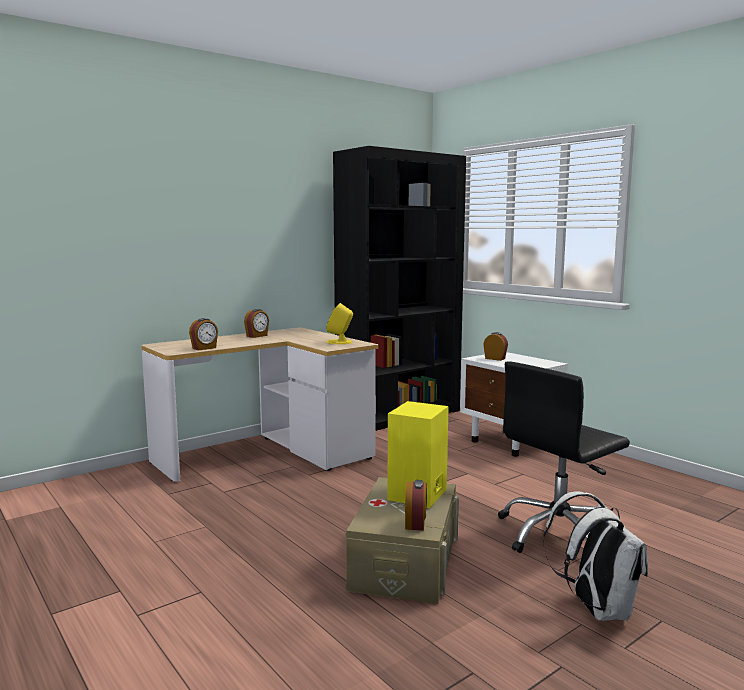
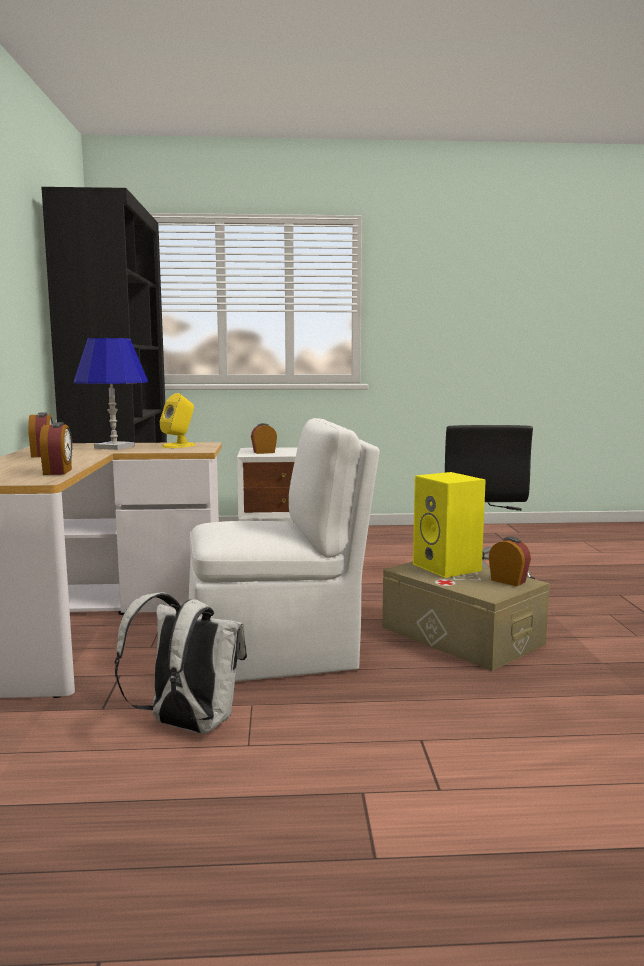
camera: 55 degrees left, 0 degrees up
(287, 509) = (277, 653): none -> white chair
(309, 337) = (114, 447): none -> blue table lamp
(595, 608) = (592, 604): white backpack -> white backpack (187, 726)

